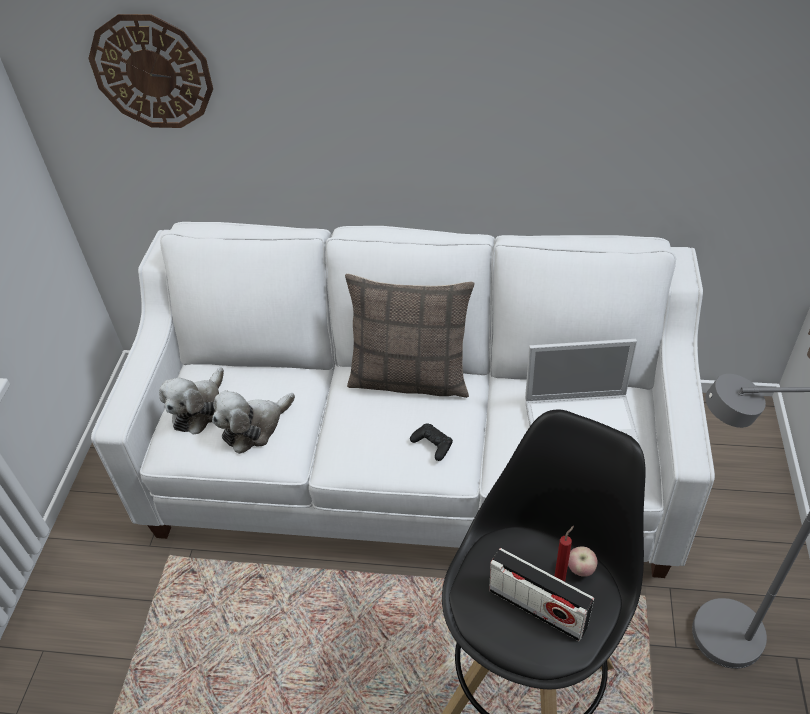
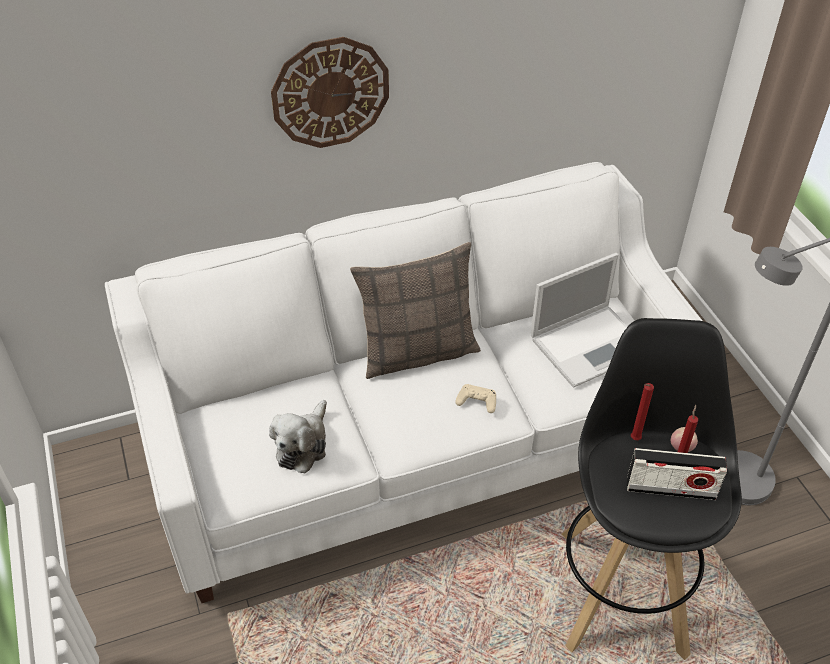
camera: 30 degrees left, 0 degrees up
(152, 72) = (99, 115): wall clock -> wall clock (330, 93)
(199, 409) = (234, 448): plush toy -> none
(432, 444) = (477, 401): black game controller -> beige game controller
(536, 540) = (634, 439): none -> red candle

